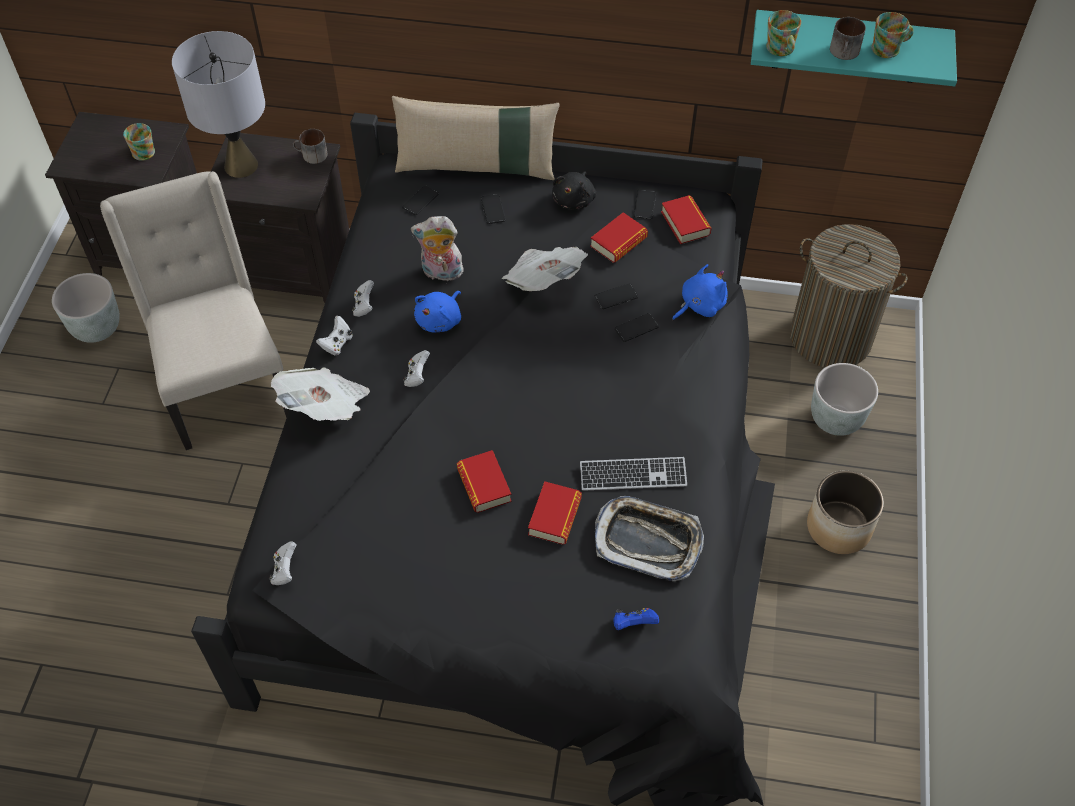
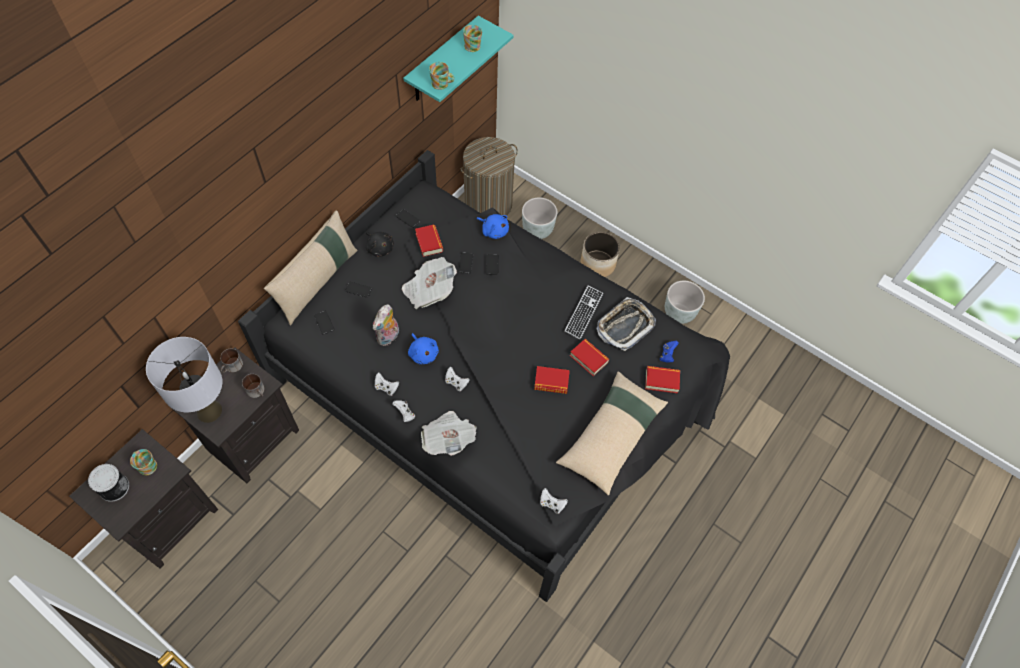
camera: 65 degrees left, 5 degrees up
(97, 329) = (211, 583): grey planter -> grey planter (679, 313)
(105, 139) = (113, 487): none -> can
(225, 387) = (317, 519): beige chair -> none
(438, 603) = (611, 436): none -> beige pillow
(685, 223) = (434, 208): book -> book (661, 381)
(699, 305) = (494, 230): blue plush toy -> blue plush toy turned 135 degrees clockwise
(845, 53) = (463, 62): mug -> mug (257, 391)

